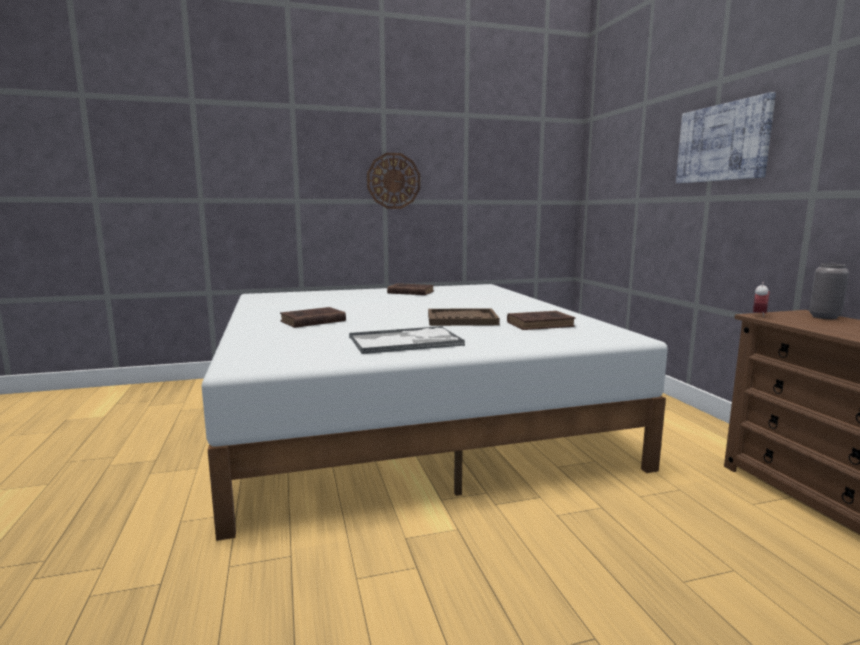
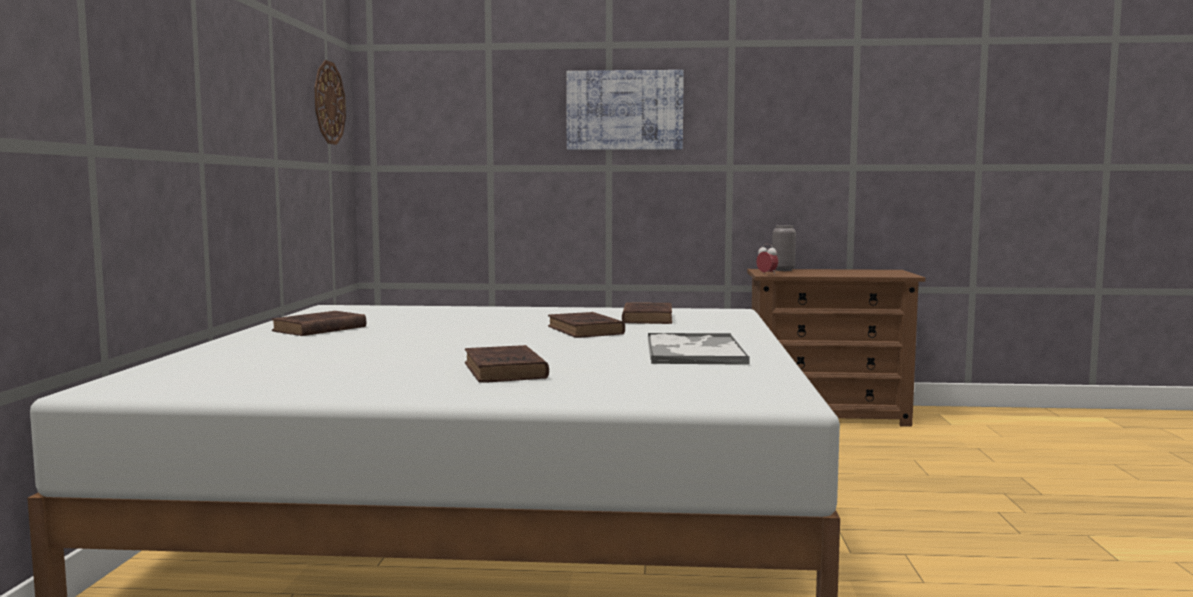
camera: 70 degrees left, 5 degrees down
(393, 181) = (213, 118): wall clock -> wall clock (329, 103)
(461, 320) = (586, 331): brown tray -> brown book

